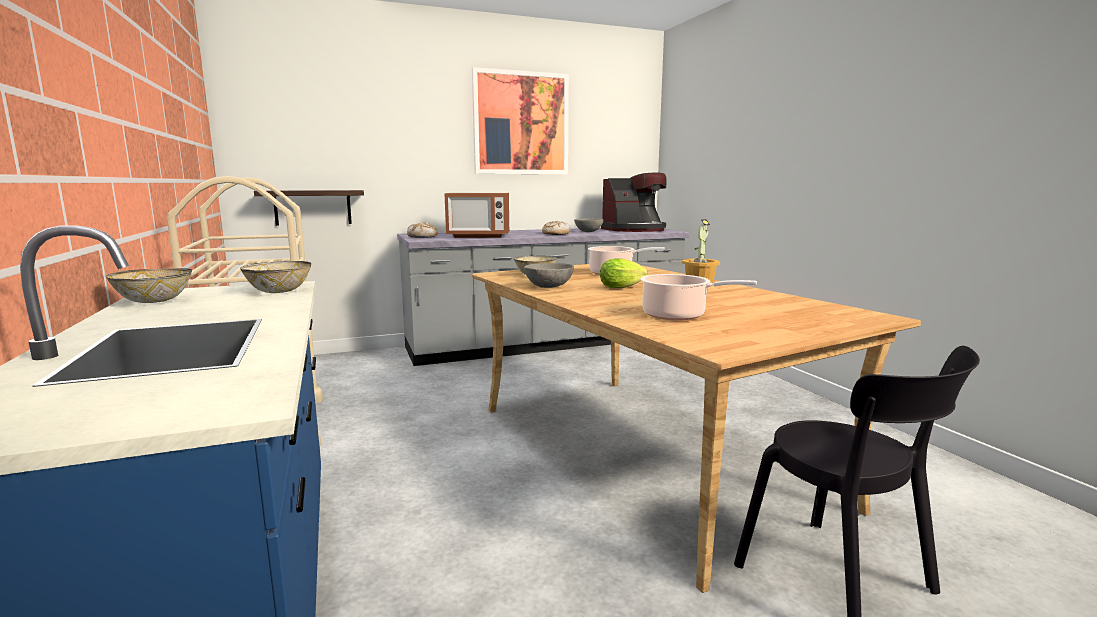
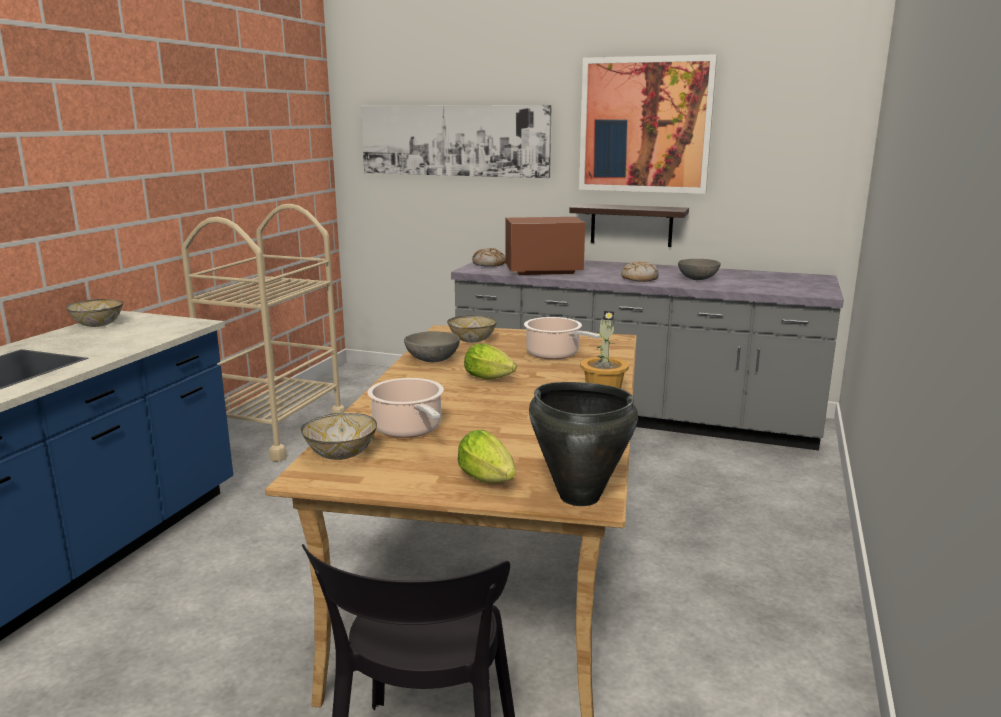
camera: 40 degrees right, 5 degrees up
(278, 291) = (170, 330): bowl -> bowl (340, 454)
(313, 207) = (410, 219): shelf -> shelf (631, 225)
(356, 132) = (453, 140): none -> picture
(478, 236) = (543, 271): microwave -> microwave turned 135 degrees clockwise
(634, 230) = (777, 283): coffee machine -> none
(814, 323) = (489, 481): none -> lettuce
(871, 317) = (578, 496): none -> black cooking pot

